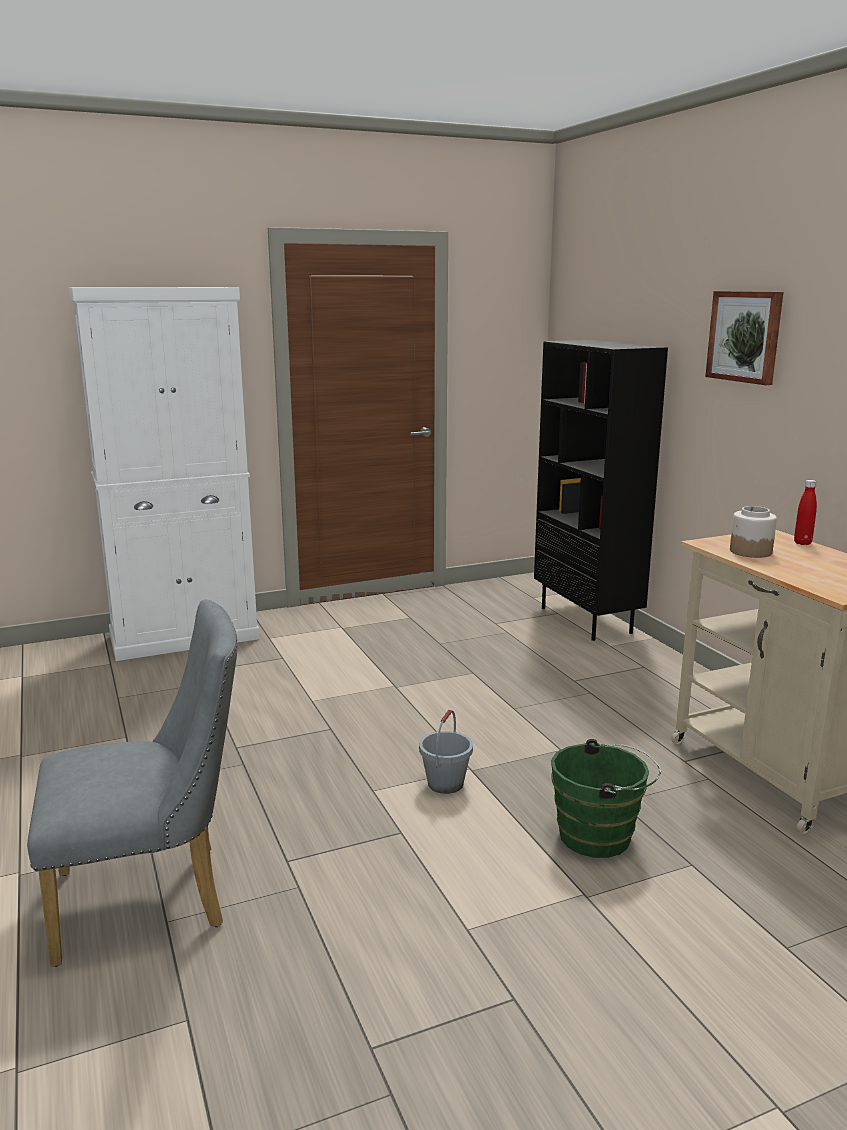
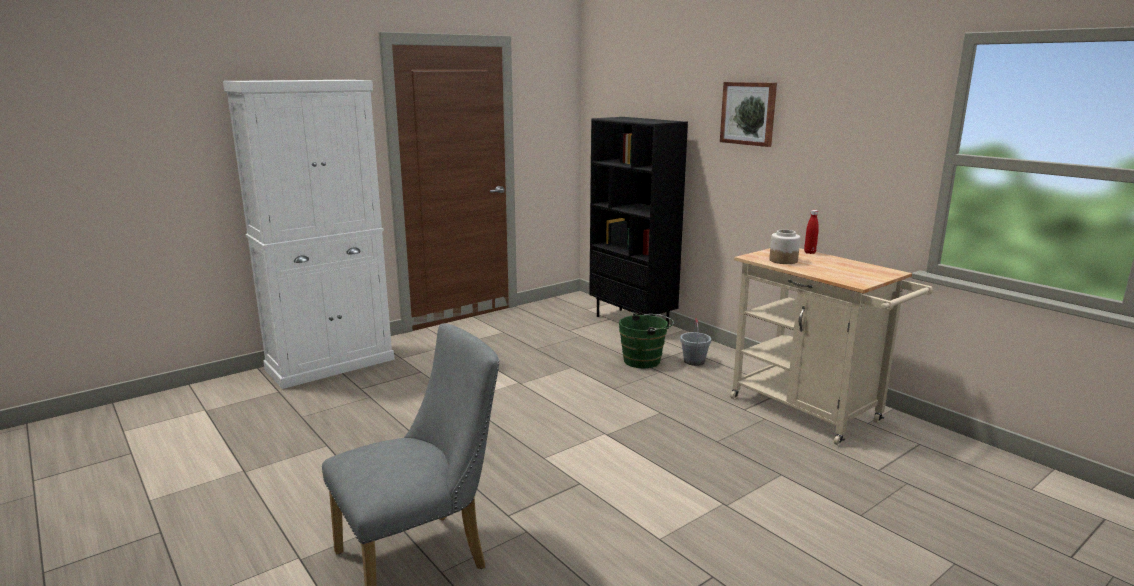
camera: 15 degrees left, 0 degrees up
(446, 784) = (593, 446): grey bucket -> grey bucket (694, 361)
(601, 837) = (716, 465): green bucket -> green bucket (645, 361)

